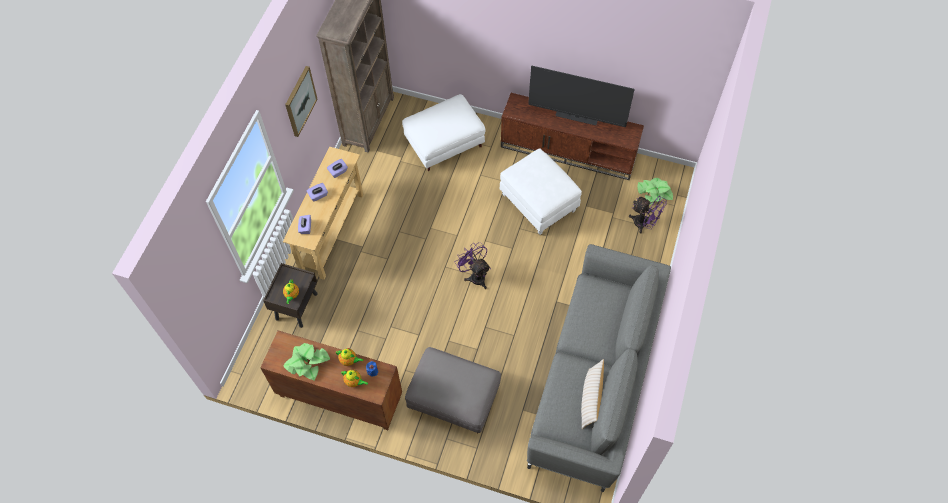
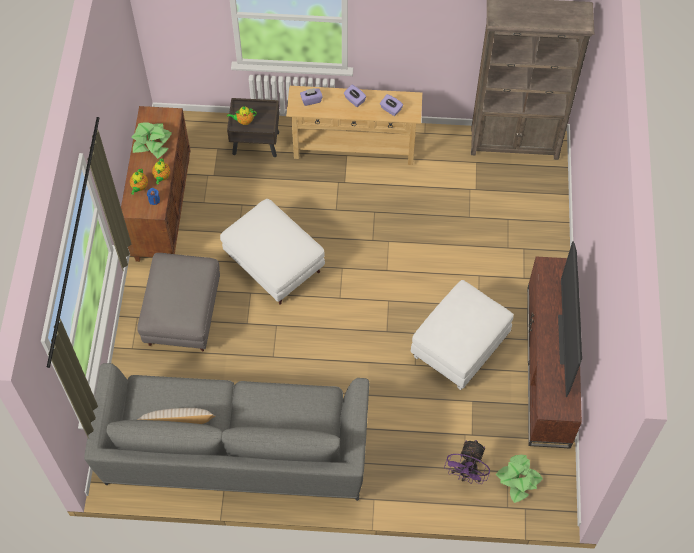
camera: 75 degrees right, 0 degrees up
(300, 101) = (422, 23): picture -> none
(444, 143) = (510, 228): white ottoman -> white ottoman (274, 263)
(475, 275) = (339, 300): purple fan -> none

